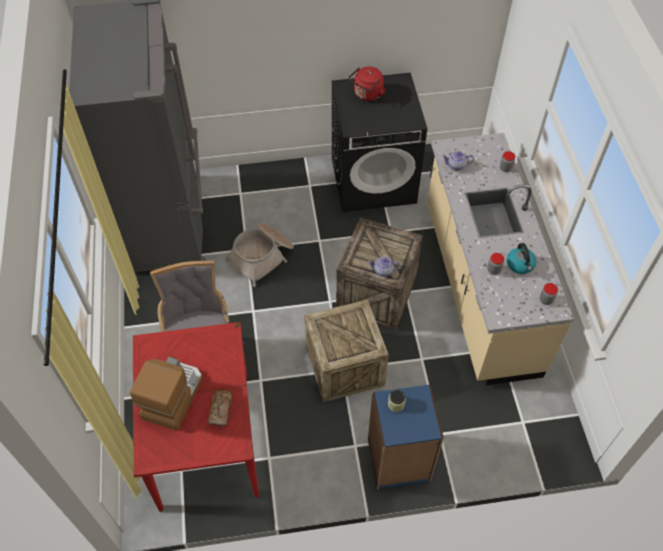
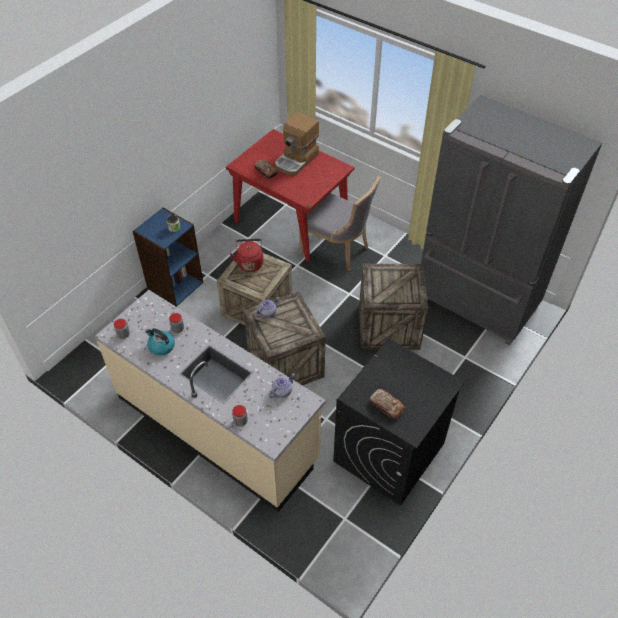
camera: 135 degrees right, 5 degrees down
(172, 396) = (296, 160): coffee machine -> coffee machine turned 60 degrees clockwise
(262, 257) = (388, 328): basket -> crate
(367, 95) = (420, 391): red kettle -> red kettle (250, 263)
(400, 102) = (386, 406): none -> bread

